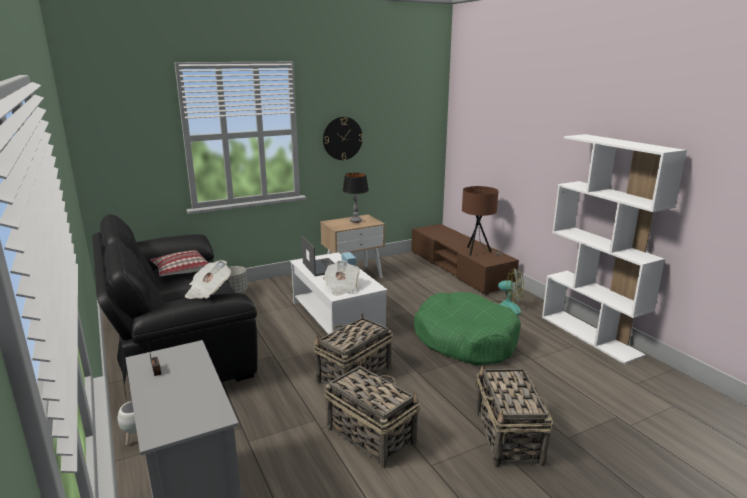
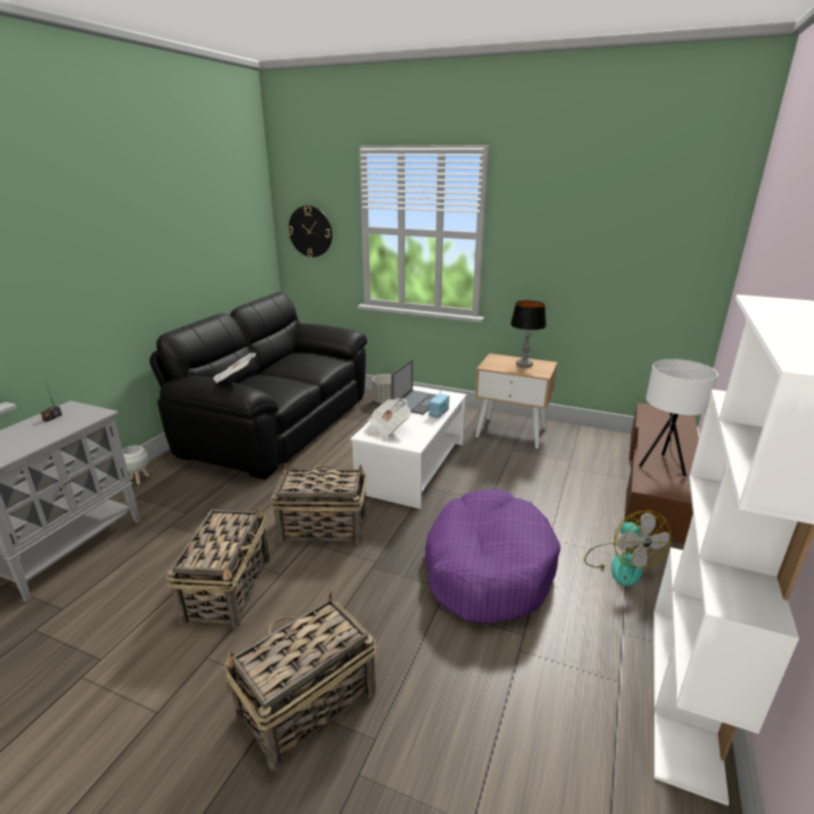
camera: 50 degrees right, 5 degrees up
(180, 270) = (305, 359): pillow -> none
(342, 138) = (545, 253): wall clock -> wall clock (310, 231)
(465, 340) = (487, 568): green dog bed -> purple dog bed
(477, 252) = (664, 467): brown table lamp -> white table lamp

